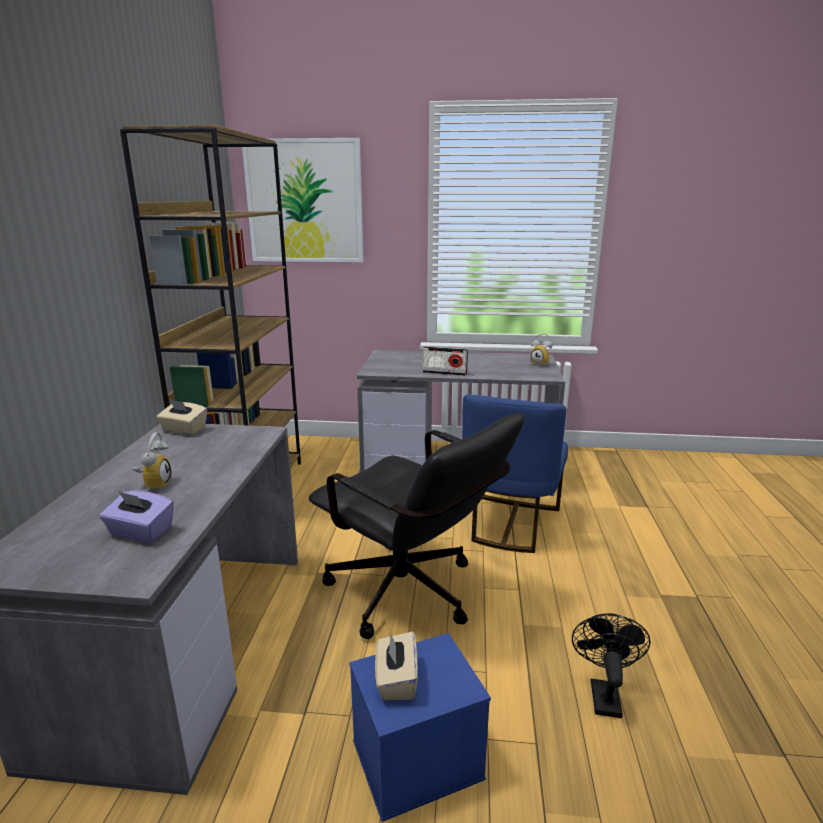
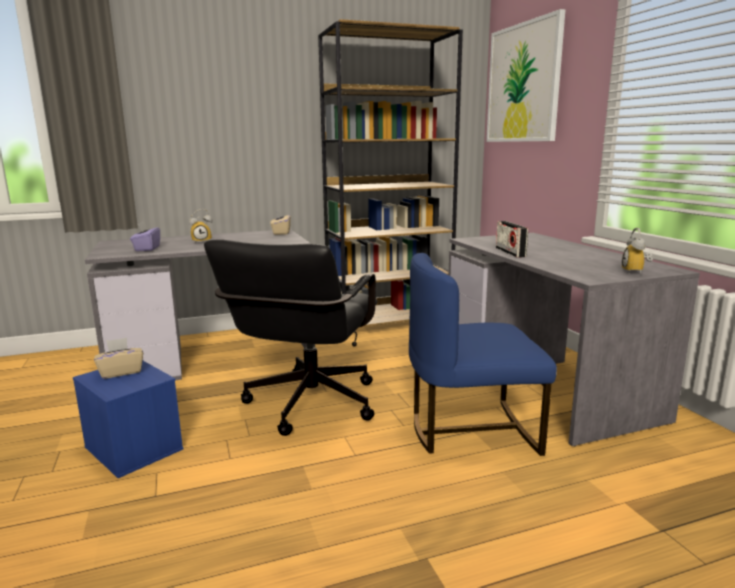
camera: 65 degrees right, 5 degrees down
(603, 693) = (224, 526): black fan -> none

